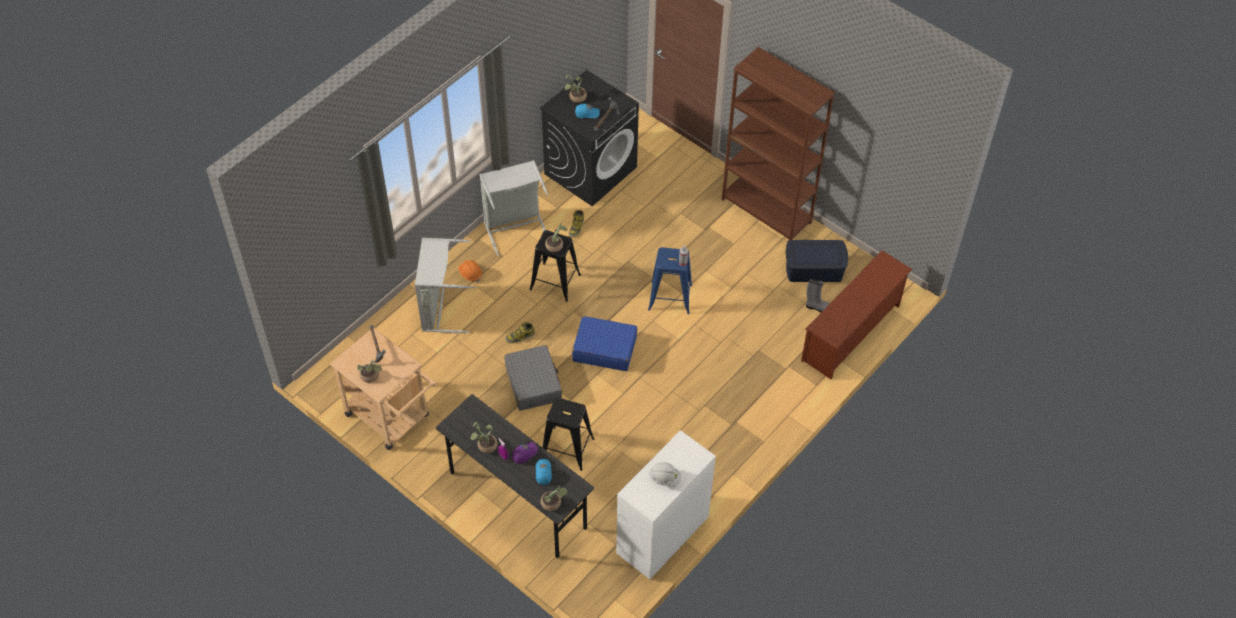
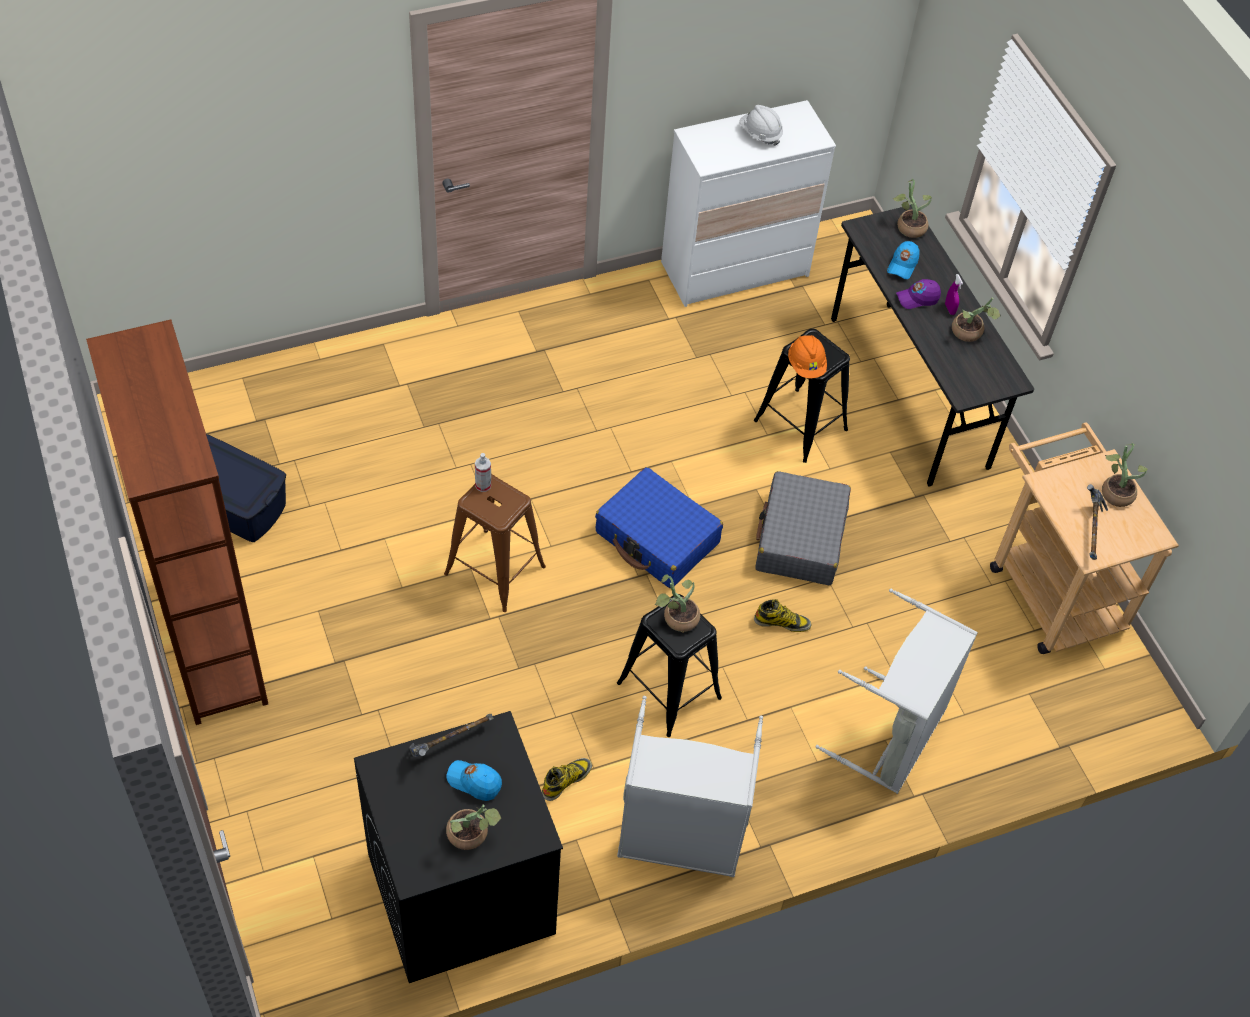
camera: 155 degrees left, 0 degrees up
(470, 274) = (811, 780): orange hard hat -> orange hard hat (806, 365)
(669, 297) = (495, 570): blue stool -> brown stool
(818, 307) = (279, 444): grey boot -> none
(852, 333) = (267, 385): brown shoe rack -> none

